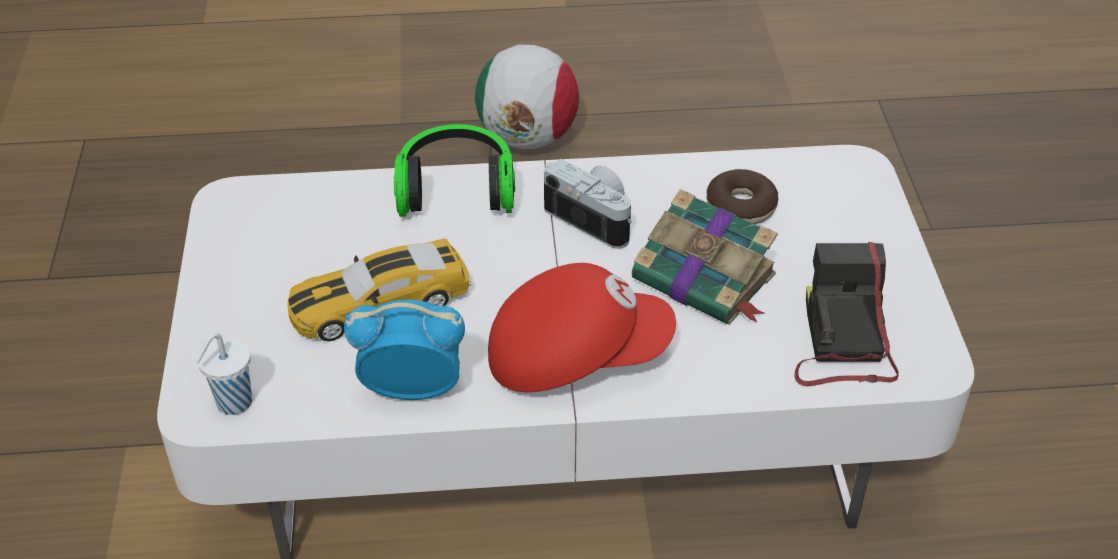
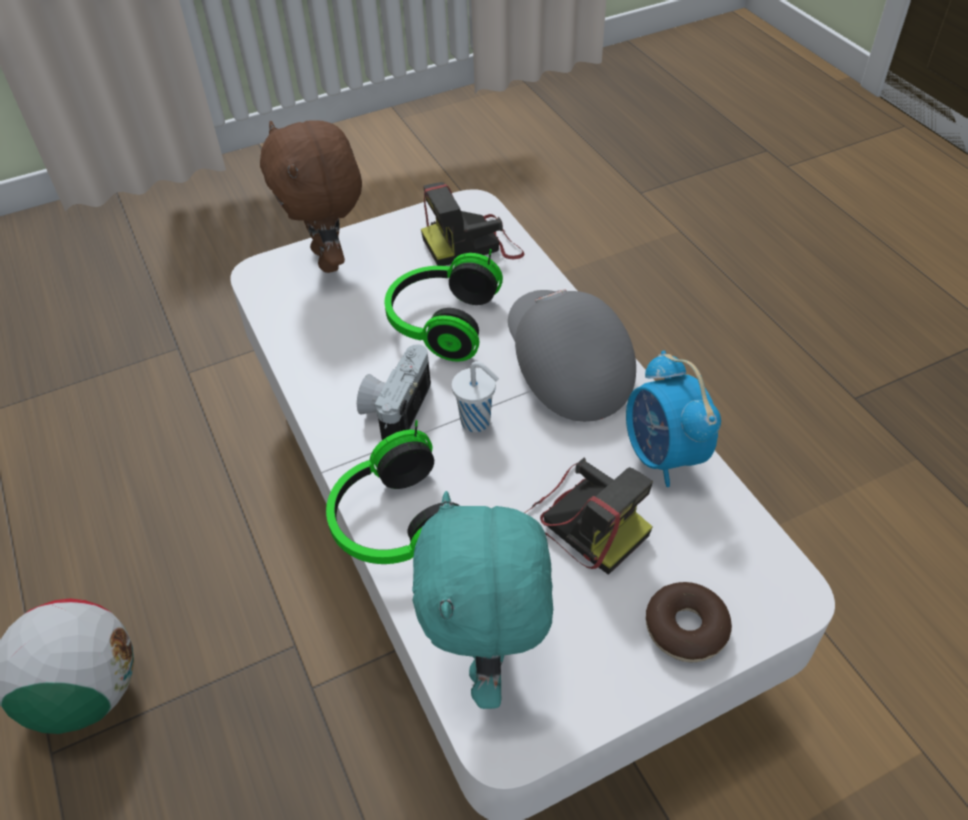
camera: 110 degrees left, 5 degrees up
(232, 404) = (766, 575): white cup -> white cup (477, 422)
(296, 209) = (489, 658): none -> turquoise plush toy
(379, 303) = (584, 520): toy car -> camera
(575, 355) = (565, 371): red cap -> grey cap
(706, 279) = (440, 323): book -> headphones
(741, 206) = (341, 324): donut -> donut (685, 628)
(859, 219) = (329, 260): none -> brown plush toy

